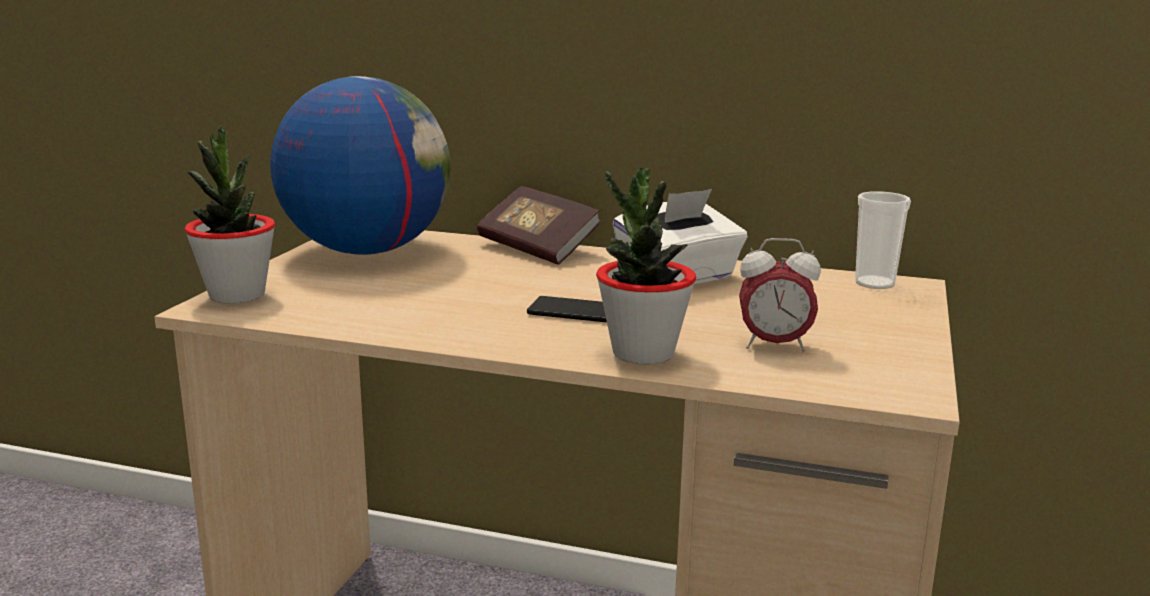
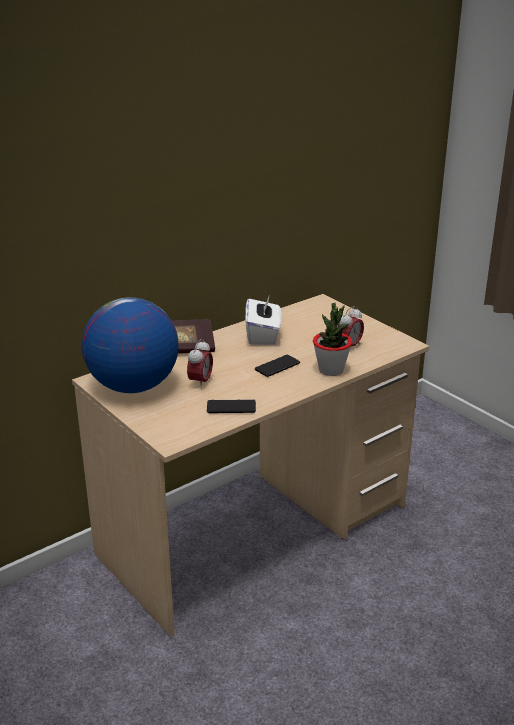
camera: 55 degrees left, 10 degrees up
(237, 295) = (161, 432): potted plant -> none
(376, 316) = (231, 407): none -> phone
(437, 280) = (200, 382): none -> alarm clock
(874, 283) = (313, 306): cup -> none

